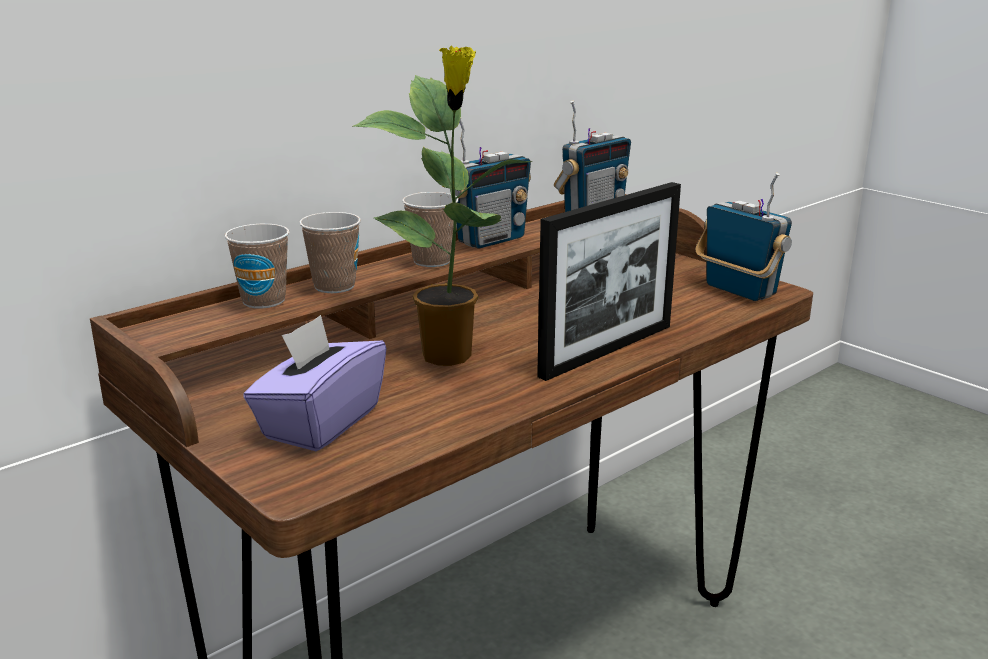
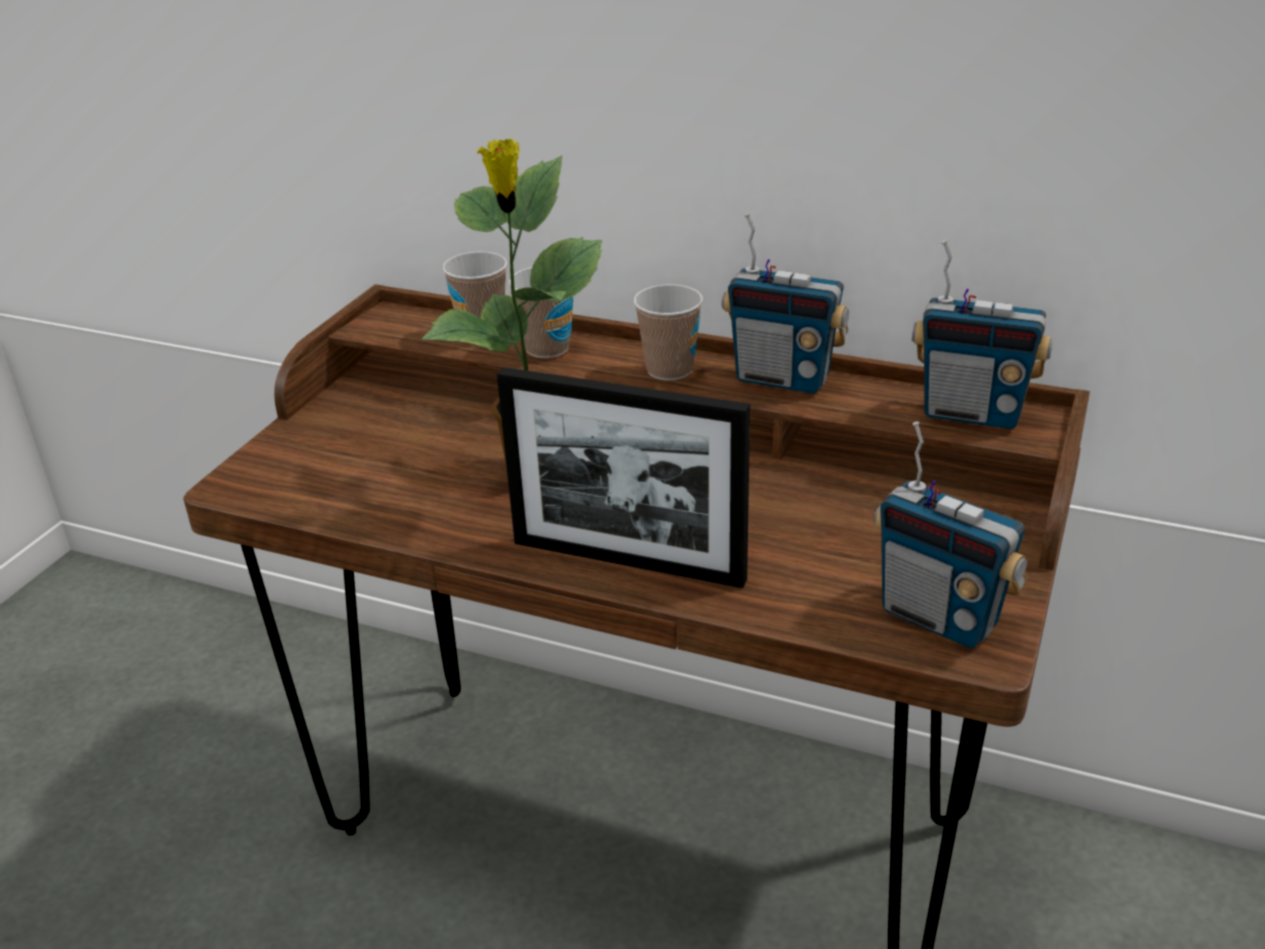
camera: 65 degrees right, 10 degrees up
(320, 422) = (348, 456): purple tissue box -> none
(739, 291) = (940, 617): radio -> radio turned 105 degrees clockwise

